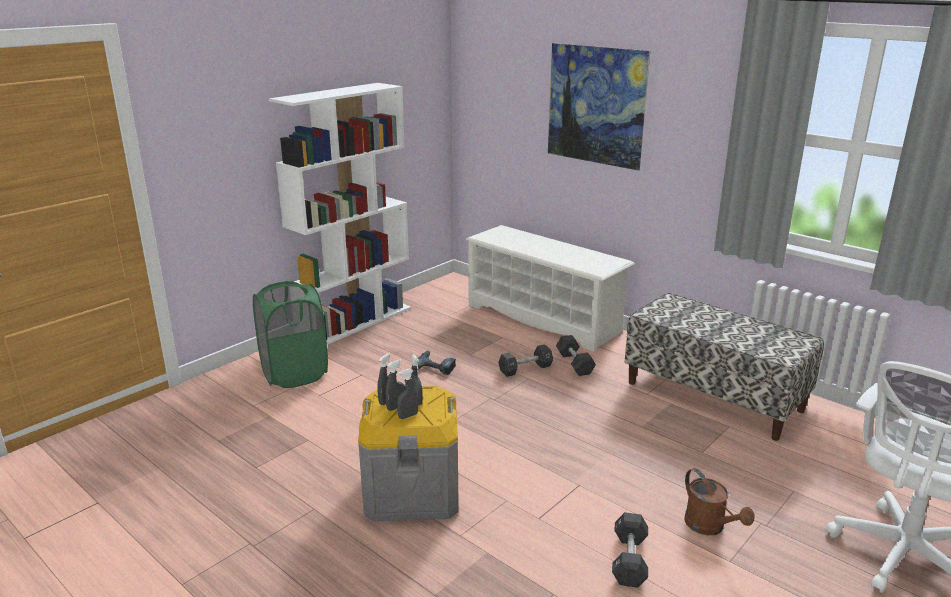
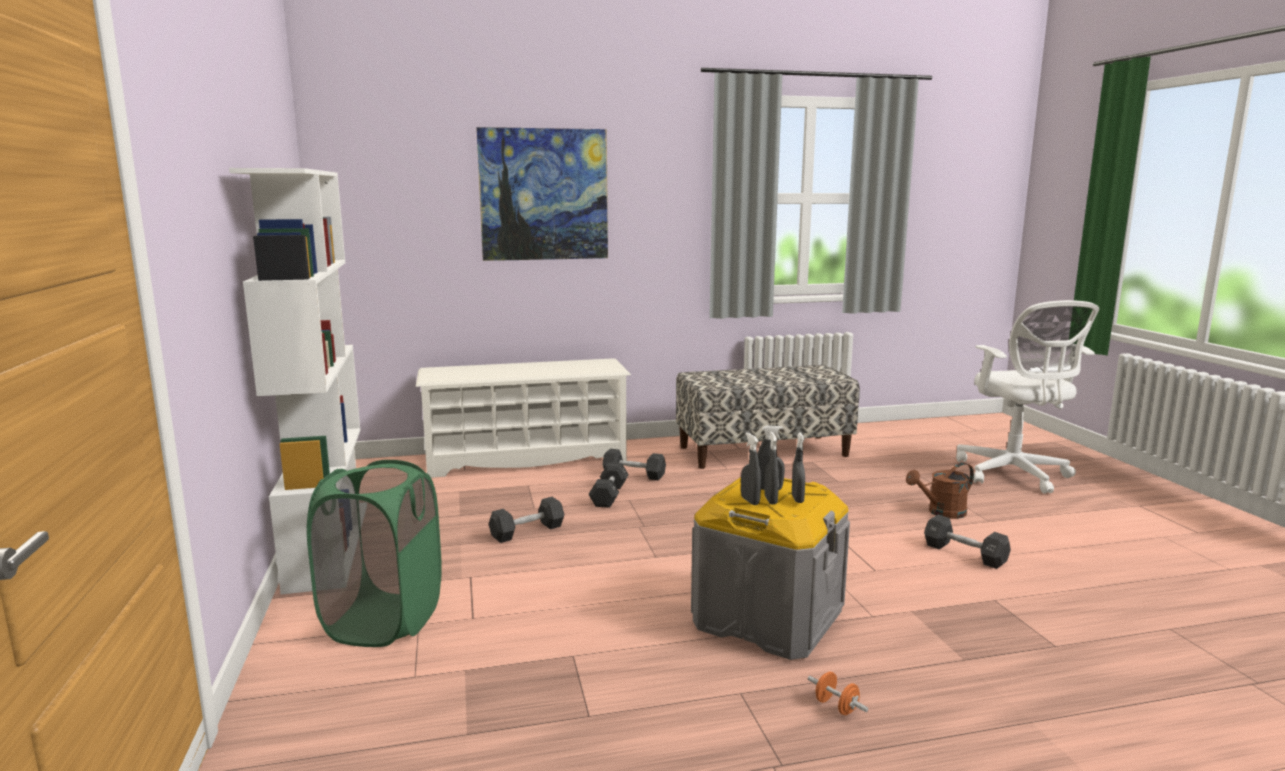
camera: 55 degrees left, 10 degrees down
(326, 550) = (836, 707): none -> orange dumbbell
(435, 366) = (527, 531): power drill -> black dumbbell
(710, 527) = (941, 513): brown watering can -> brown watering can turned 150 degrees clockwise

